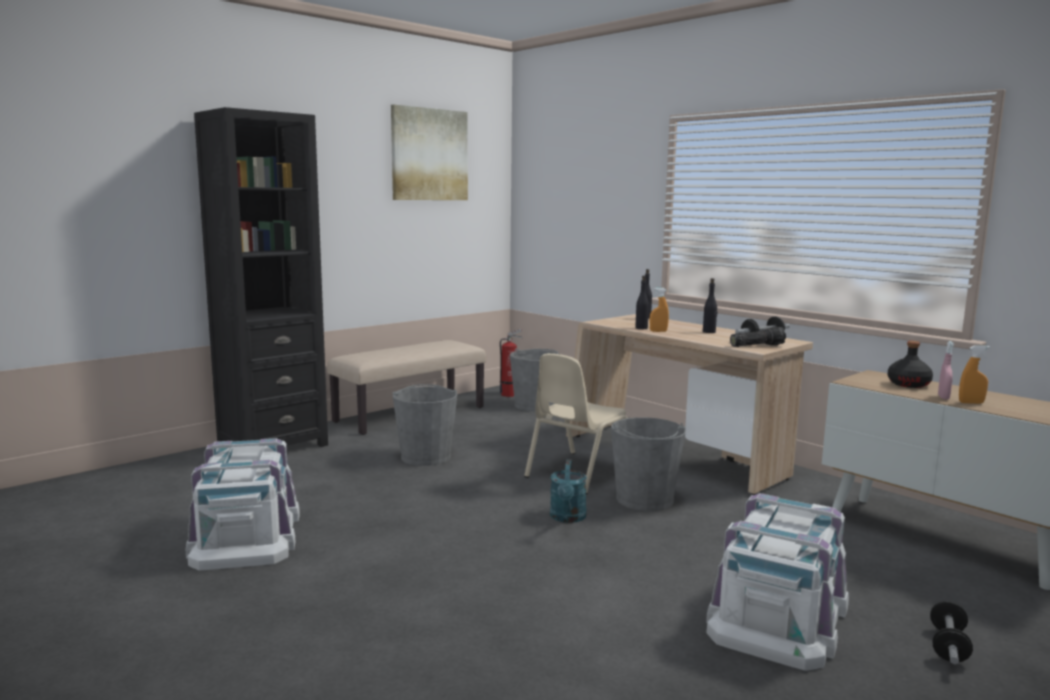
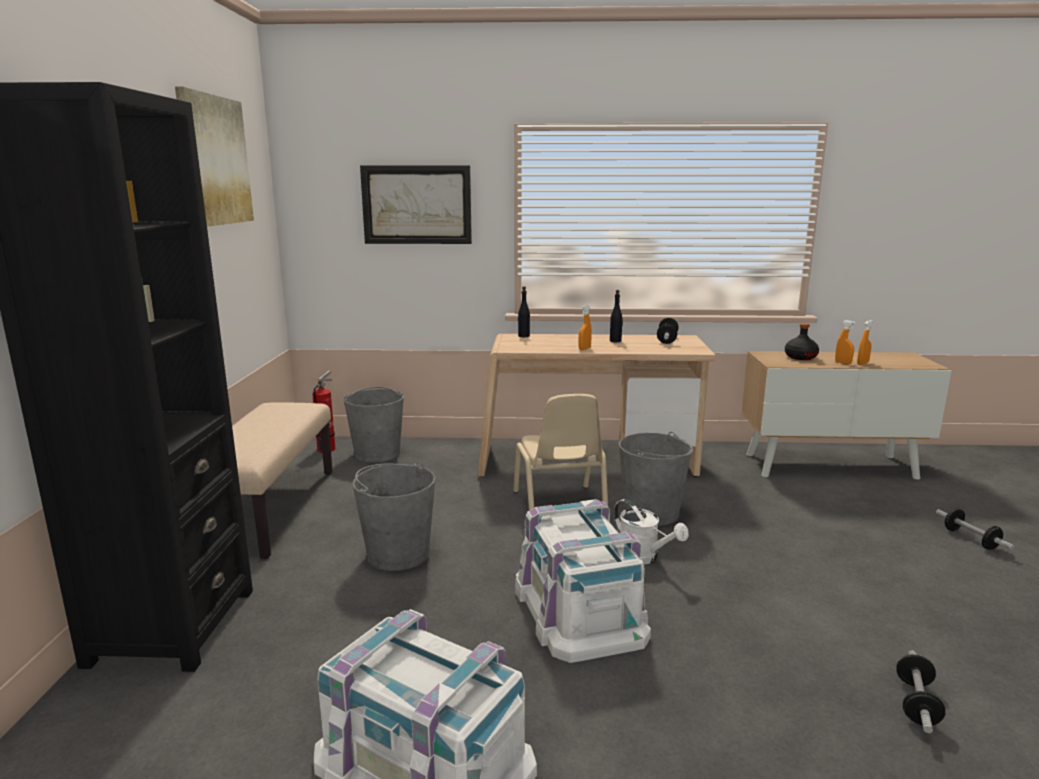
camera: 45 degrees left, 5 degrees up
(545, 669) = (916, 703): none -> dumbbell
(567, 518) = (644, 557): turquoise watering can -> white watering can
(595, 191) = (417, 205): none -> picture
(641, 328) = (562, 348): black bottle -> none
(756, 345) = (685, 347): flashlight -> none
(779, 616) = (894, 566): white storage box -> white storage box (579, 609)
(943, 397) = (843, 363): pink spray bottle -> orange spray bottle

